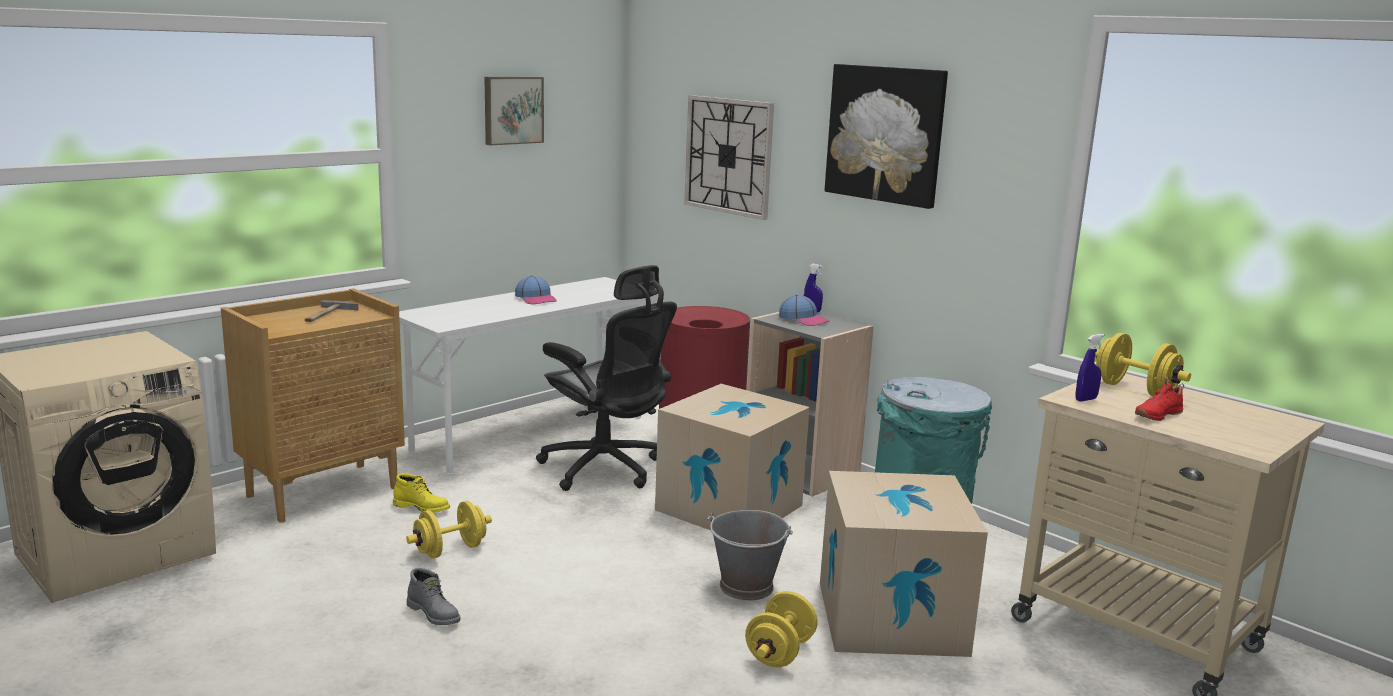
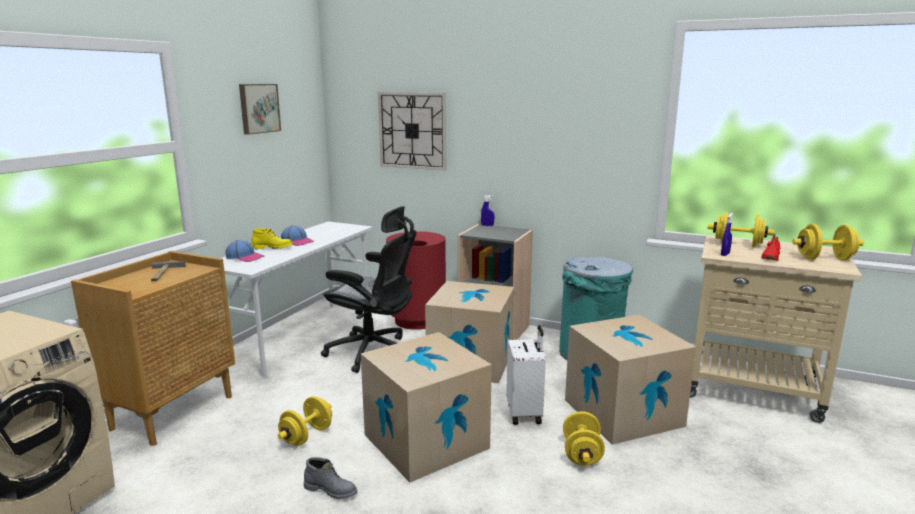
camera: 20 degrees left, 0 degrees up
(422, 507) = (261, 407): yellow boot -> yellow boot (272, 248)
(587, 589) = (426, 441): none -> cardboard box
(747, 587) = (525, 413): grey bucket -> white suitcase
(804, 319) = (489, 231): cap -> cap (245, 257)
(885, 134) = (532, 106): picture -> none
(1250, 431) = (824, 259): none -> yellow dumbbell

